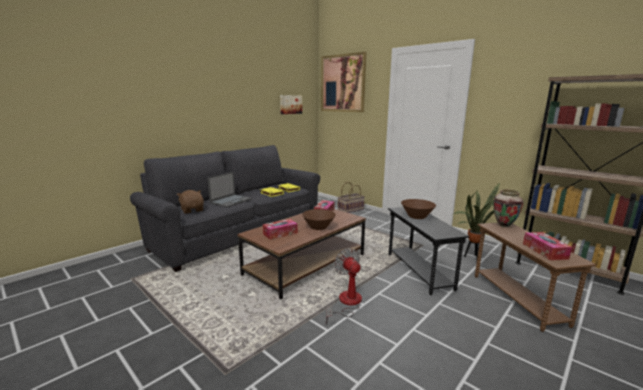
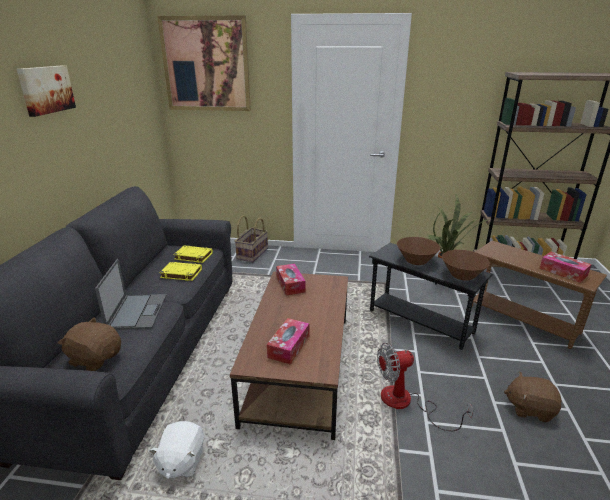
camera: 35 degrees left, 10 degrees up
(203, 276) = (181, 462): none -> white plush toy
(290, 104) = (129, 107): picture -> picture (45, 89)
(318, 227) = (320, 314): brown bowl -> brown bowl (462, 276)
(346, 303) = (406, 403): fan -> fan turned 45 degrees counterclockwise
(439, 344) = (529, 408): none -> brown plush toy
(504, 225) = (497, 248): vase -> none

